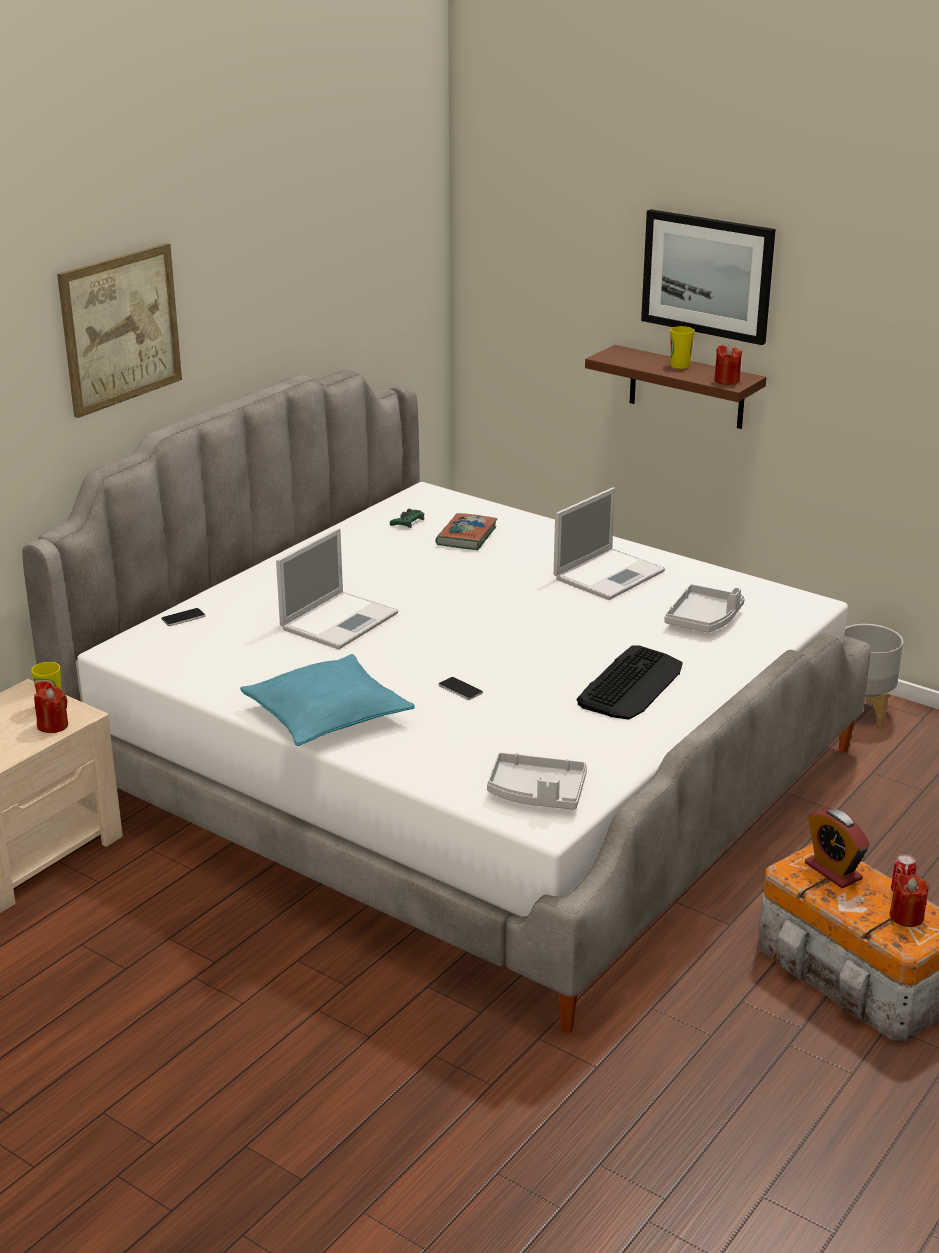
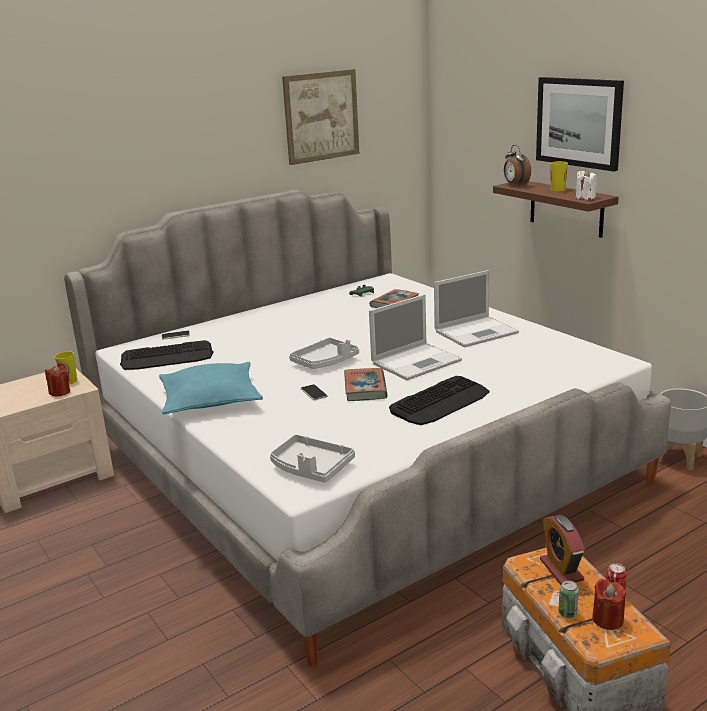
camera: 20 degrees right, 5 degrees down
(120, 329) = (148, 141): picture -> picture (321, 116)
(204, 655) = (167, 357): none -> keyboard
(340, 620) = (270, 344): laptop -> laptop (417, 361)
(523, 675) = (365, 388): none -> book
(616, 357) = (515, 185): none -> alarm clock
(704, 620) = (527, 365): grey tray -> grey tray (325, 362)
(726, 380) = (585, 197): red candle -> white candle
(863, 917) = (567, 613): none -> can

